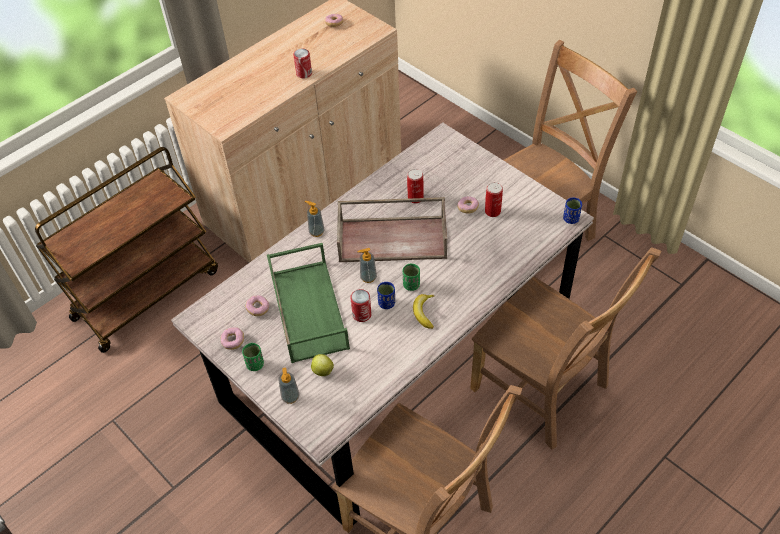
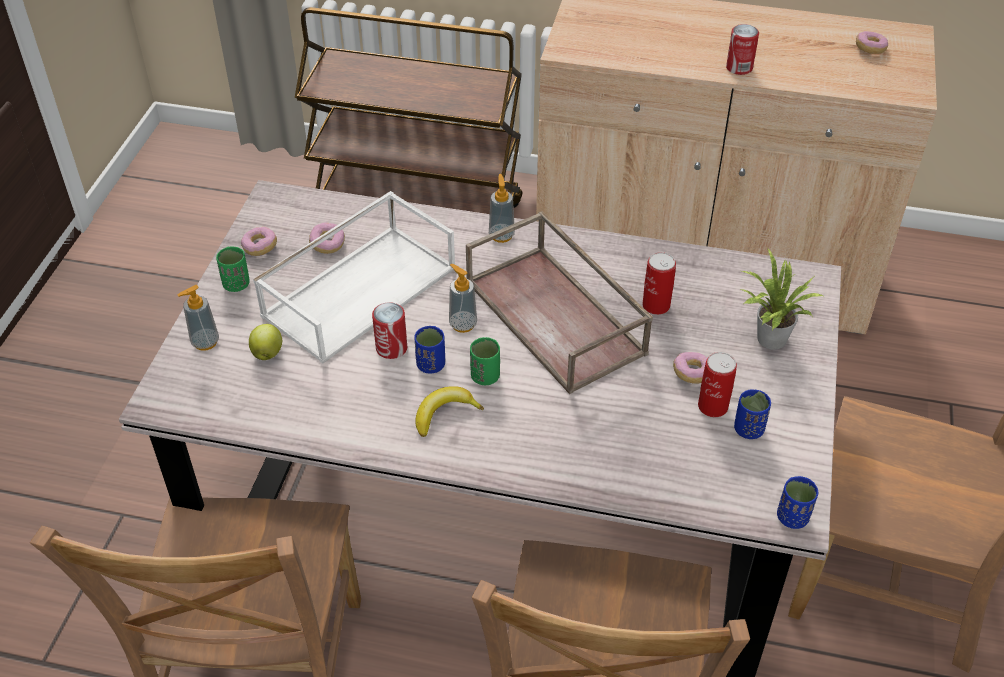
camera: 55 degrees right, 5 degrees down
(307, 309) = (360, 290): green tray -> white tray
(468, 171) = (768, 340): none -> potted plant
(514, 207) = (748, 429): none -> blue cup

